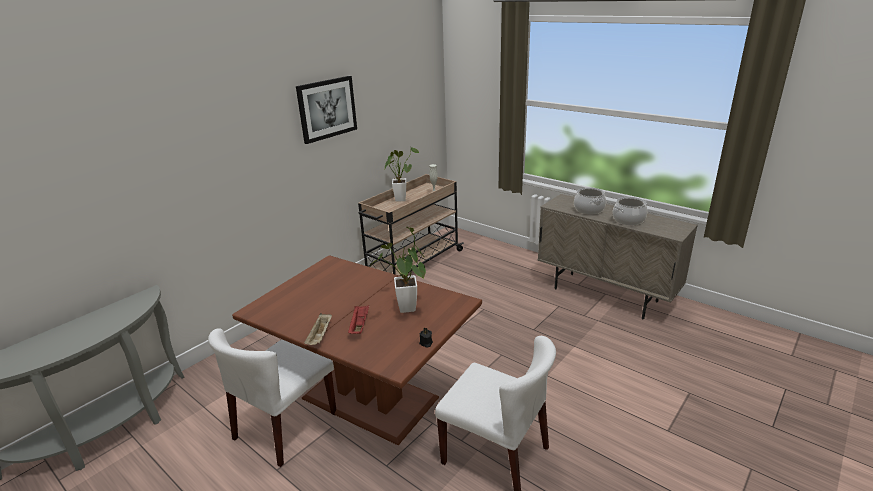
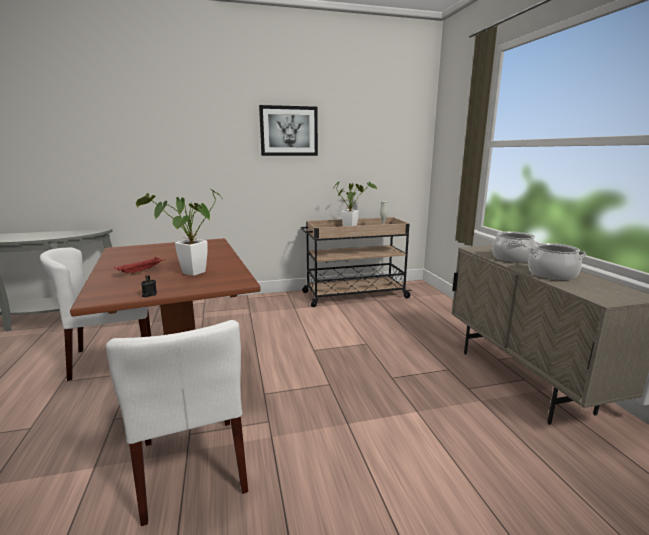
camera: 35 degrees right, 10 degrees down
(320, 336) = (108, 269): beige tray -> none

